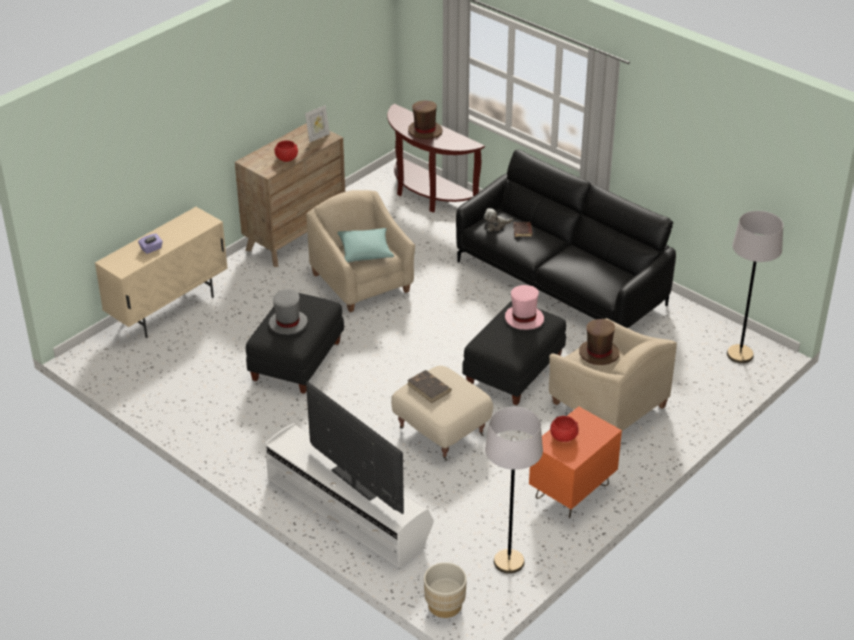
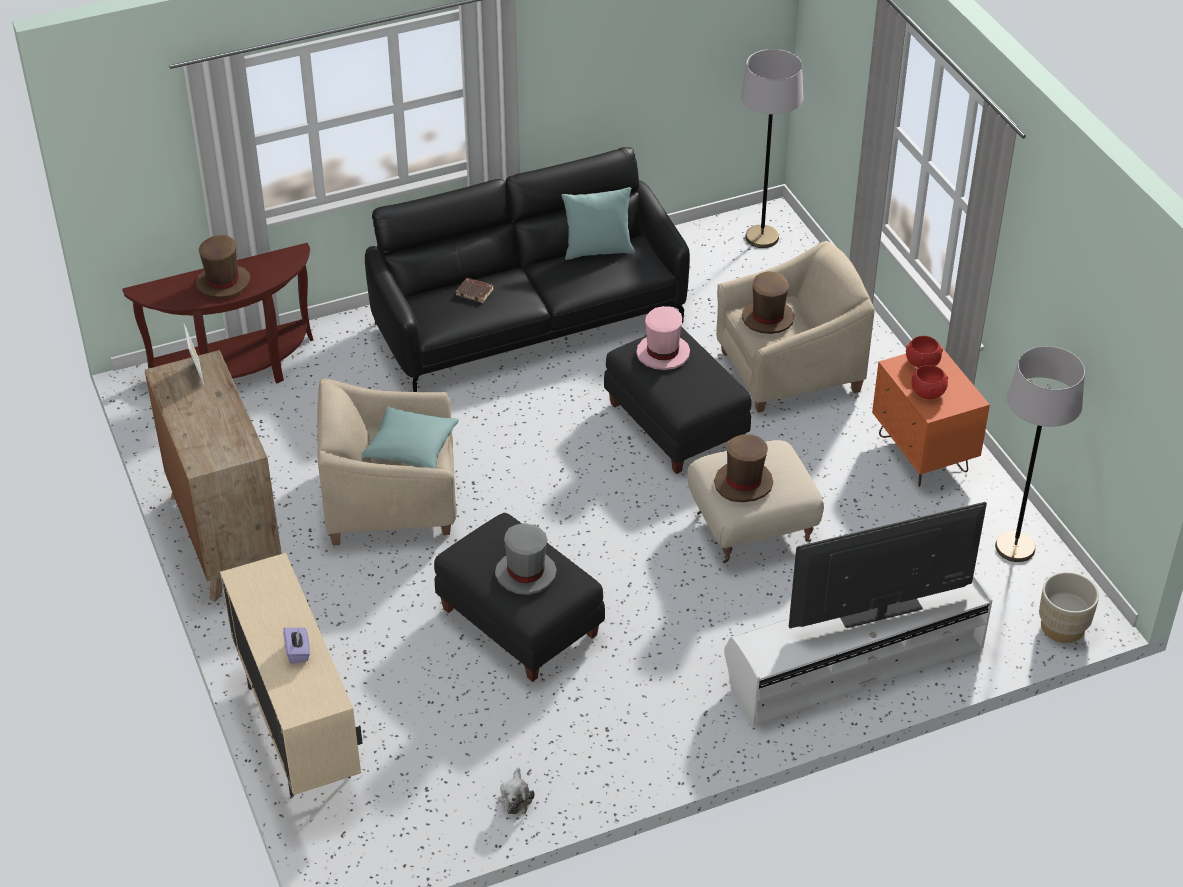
camera: 65 degrees left, 5 degrees up
(287, 158) = (227, 421): red bowl -> red bowl (922, 362)
(429, 388) = (743, 483): brown book -> brown hat
(496, 225) = (443, 311): plush toy -> plush toy (515, 797)
(607, 265) = (598, 250): none -> turquoise pillow

